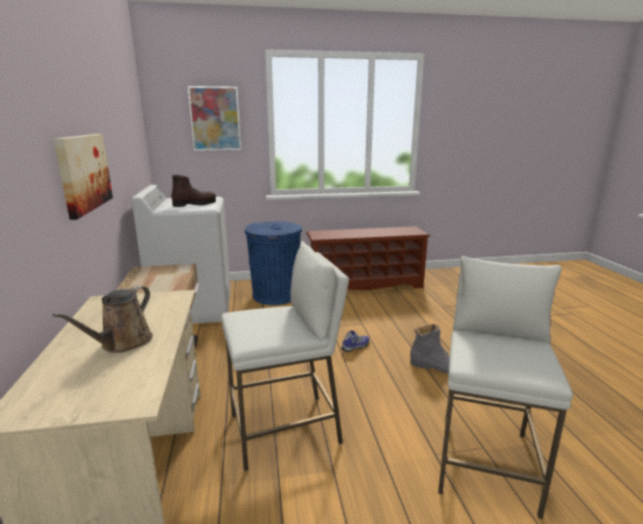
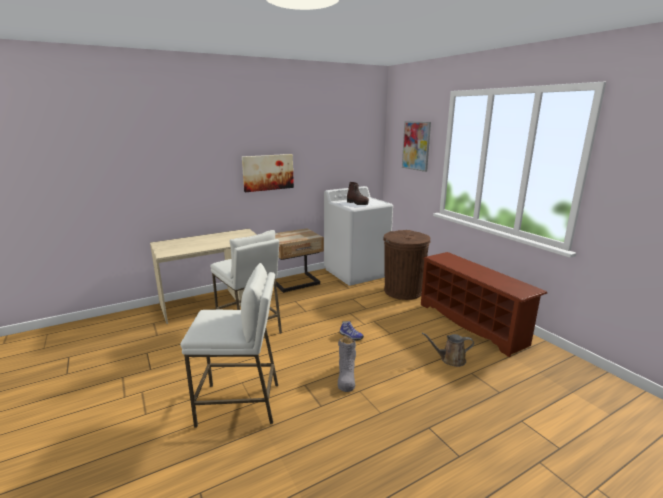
camera: 70 degrees right, 0 degrees up
(123, 343) = (205, 243): brown watering can -> brown watering can (450, 359)
(276, 295) = (403, 291): blue trash can -> brown trash can

